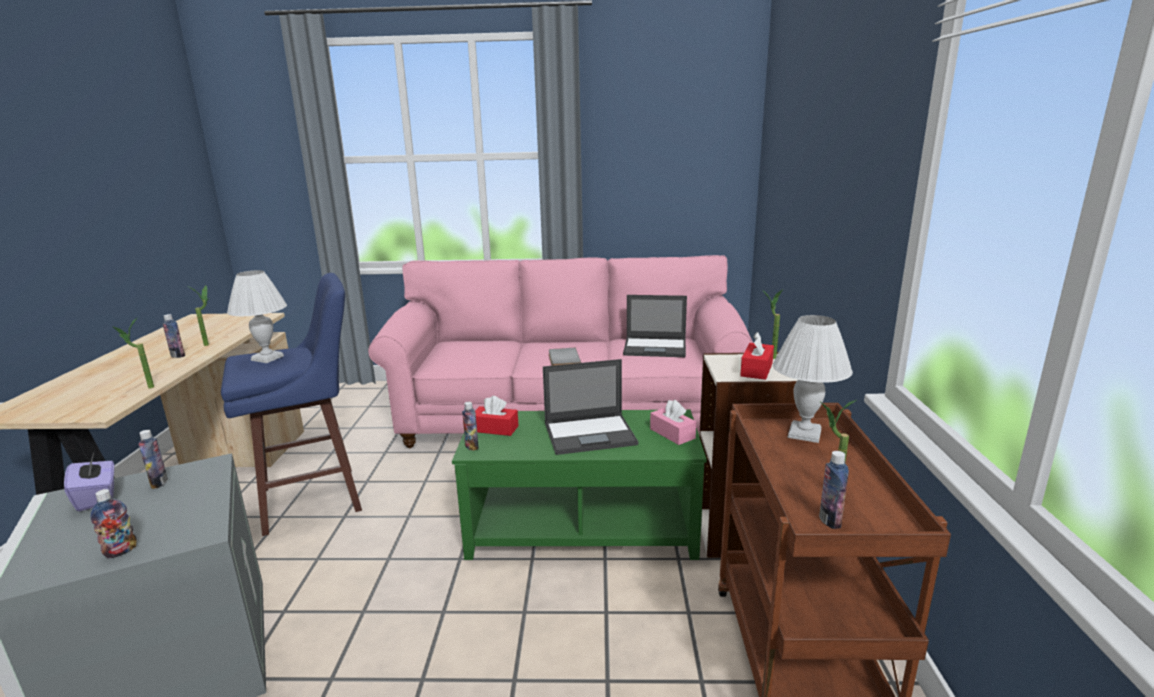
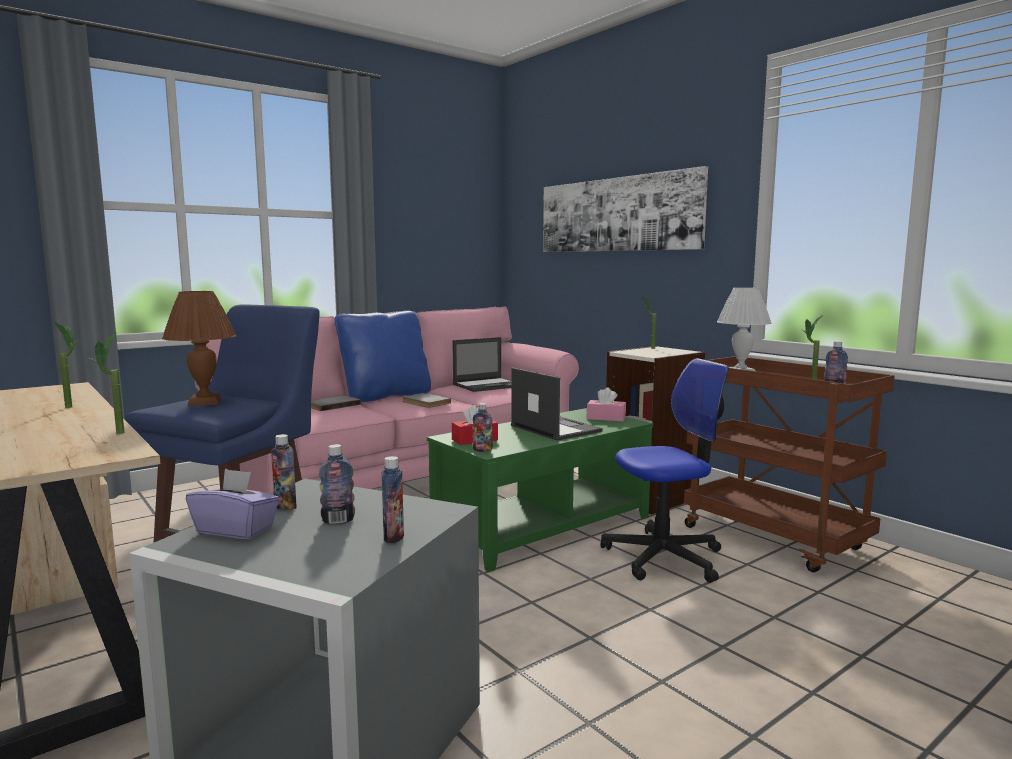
camera: 40 degrees left, 10 degrees down
(178, 356) = (57, 416): bottle -> bottle (338, 520)
(266, 358) = (203, 402): white table lamp -> brown table lamp
(483, 348) = (332, 405): none -> grey book
(553, 342) = (385, 396): none -> blue pillow
(591, 434) = (554, 428): laptop -> laptop turned 75 degrees counterclockwise
(629, 622) = (664, 557): none -> office chair
(756, 370) = (660, 352): red tissue box -> none
(819, 162) = (617, 214): none -> picture

